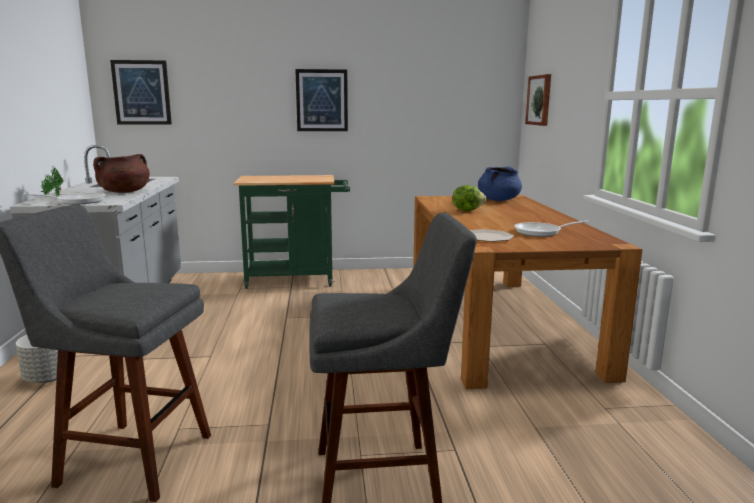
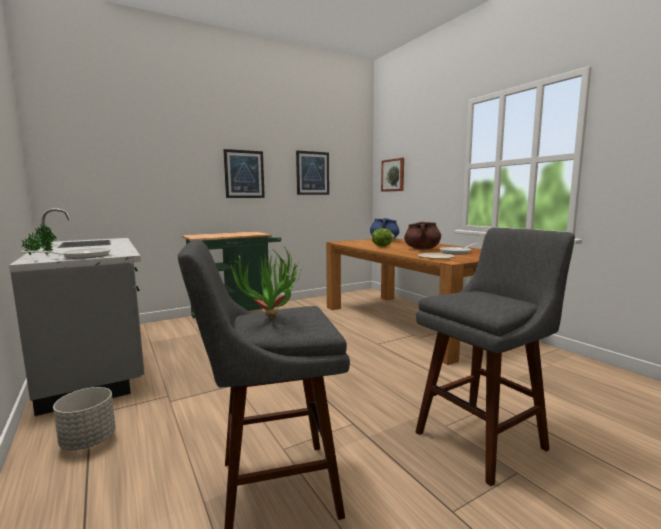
camera: 25 degrees left, 5 degrees down
(111, 294) = (271, 321): none -> potted plant
(124, 192) = (110, 248): brown cooking pot -> brown cooking pot (422, 249)
(142, 92) = (84, 163): picture -> picture (312, 173)

